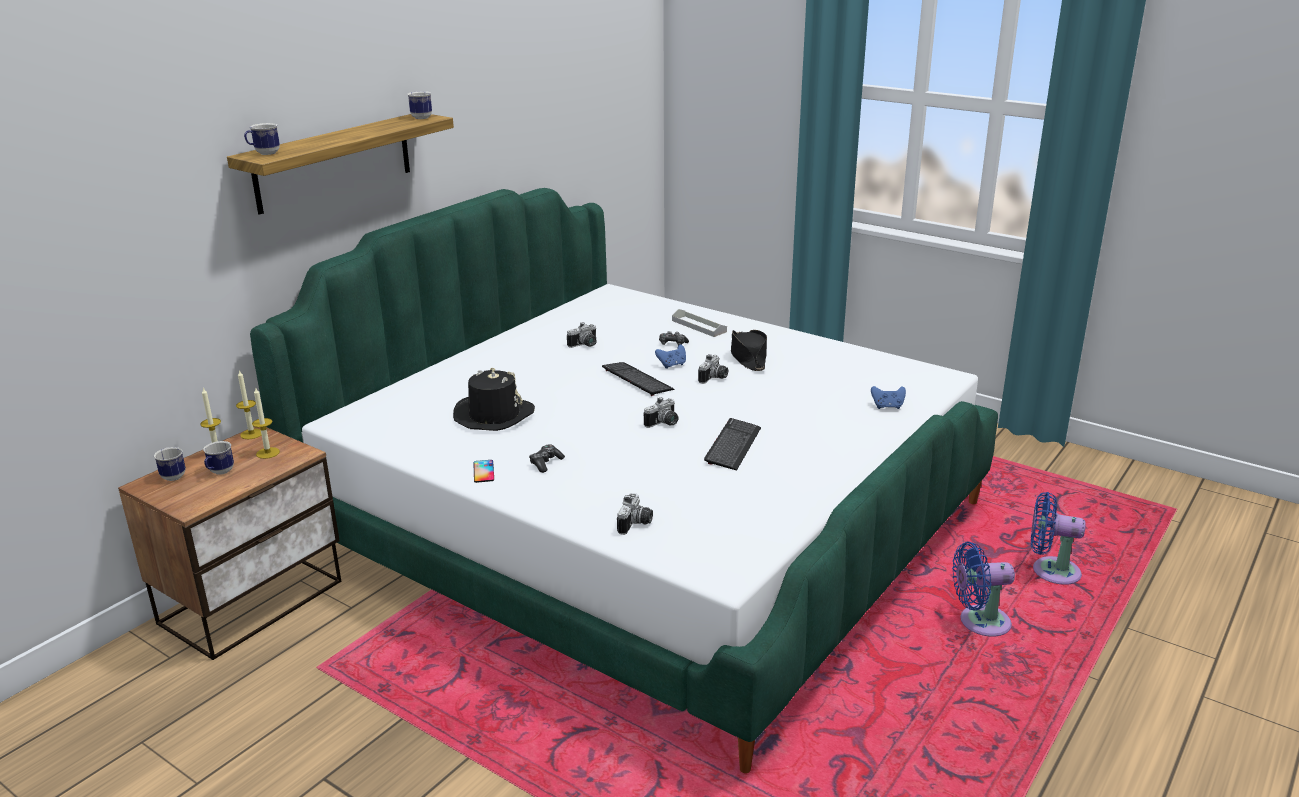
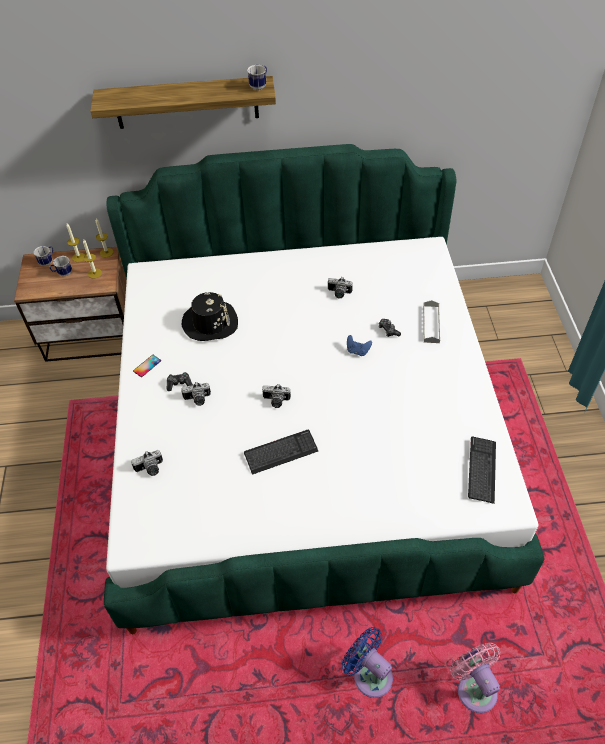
camera: 50 degrees right, 25 degrees up
(264, 153) = (110, 96): mug -> none
(637, 380) = (319, 349): keyboard -> keyboard (481, 470)
(714, 378) = (362, 383): camera -> camera (197, 400)
(748, 357) = (413, 379): black hat -> none
(887, 406) = (421, 500): blue game controller -> none
(1050, 571) = (474, 687): blue fan -> pink fan

